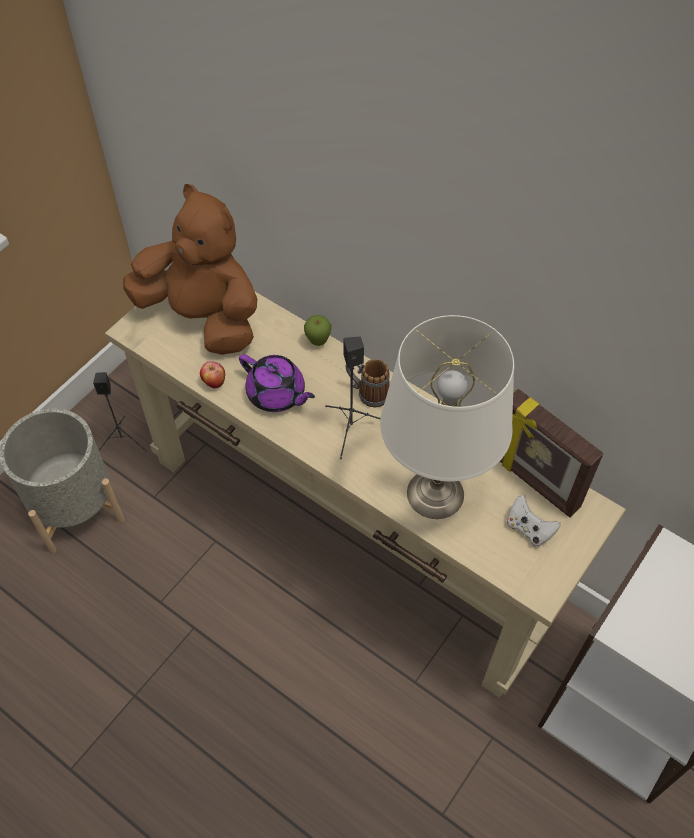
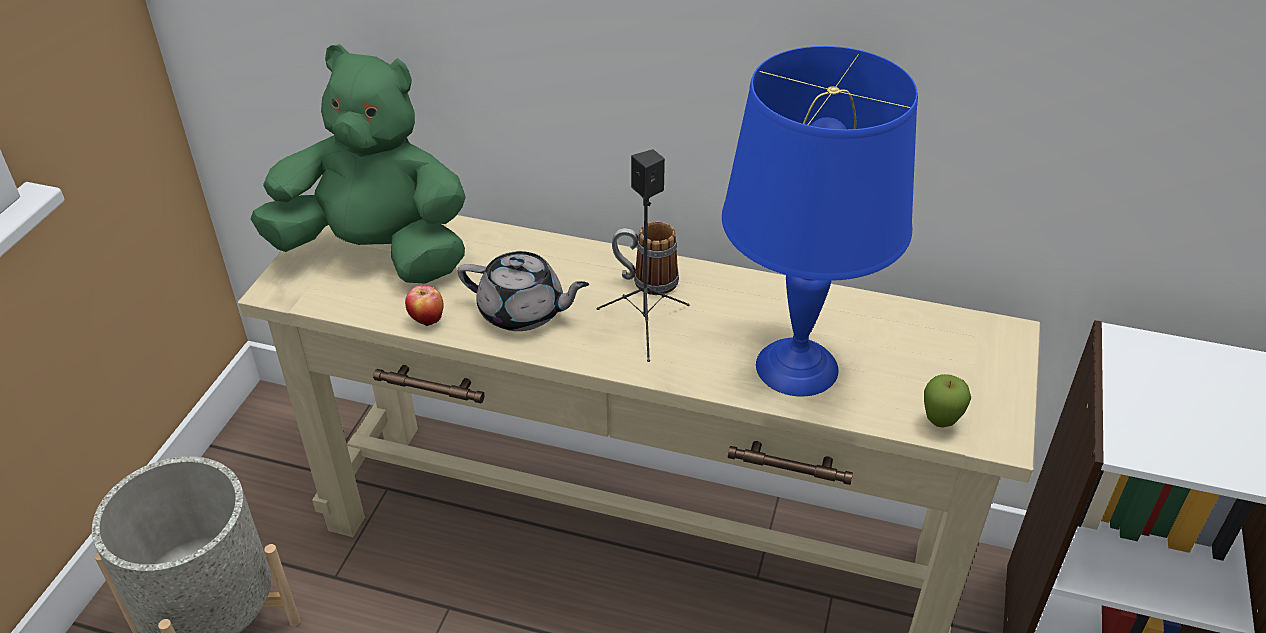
camera: 20 degrees left, 15 degrees down
(123, 440) = (262, 517): black speaker -> none
(203, 317) = (377, 253): brown plush toy -> green plush toy
(277, 394) = (523, 312): purple teapot -> grey teapot
(318, 342) = (551, 244): apple -> apple (940, 423)
(436, 493) = (797, 366): white table lamp -> blue table lamp
(529, 529) = (939, 373): white game controller -> none
(534, 482) = (913, 322): picture frame -> none

